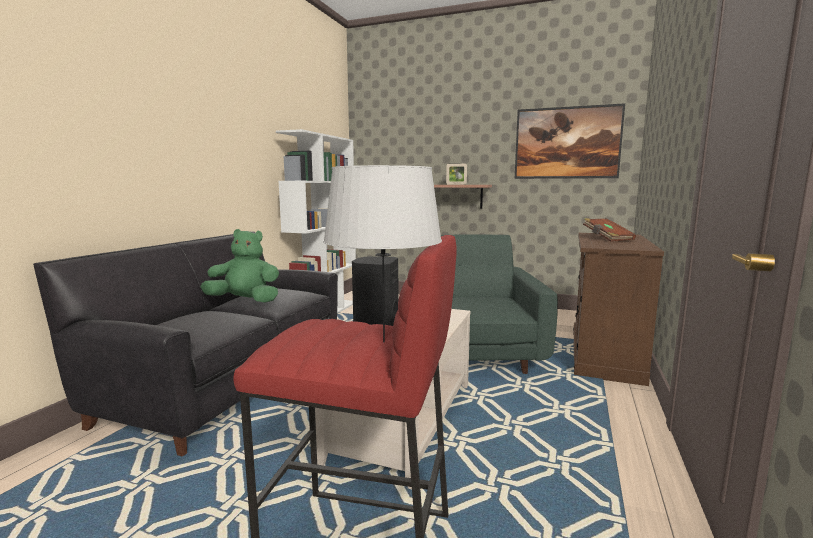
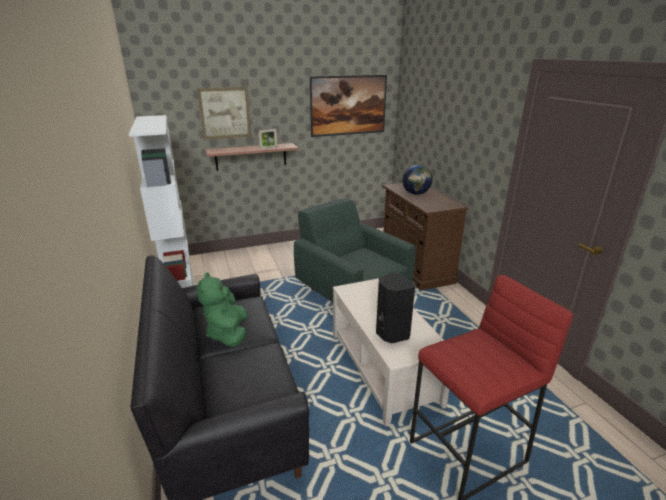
camera: 40 degrees left, 15 degrees up
(245, 301) = (228, 334): green plush toy -> green plush toy turned 60 degrees counterclockwise
(384, 342) = (507, 350): grey table lamp -> none
(424, 149) = (225, 113): none -> picture
(607, 238) = (416, 193): brown book -> globe

